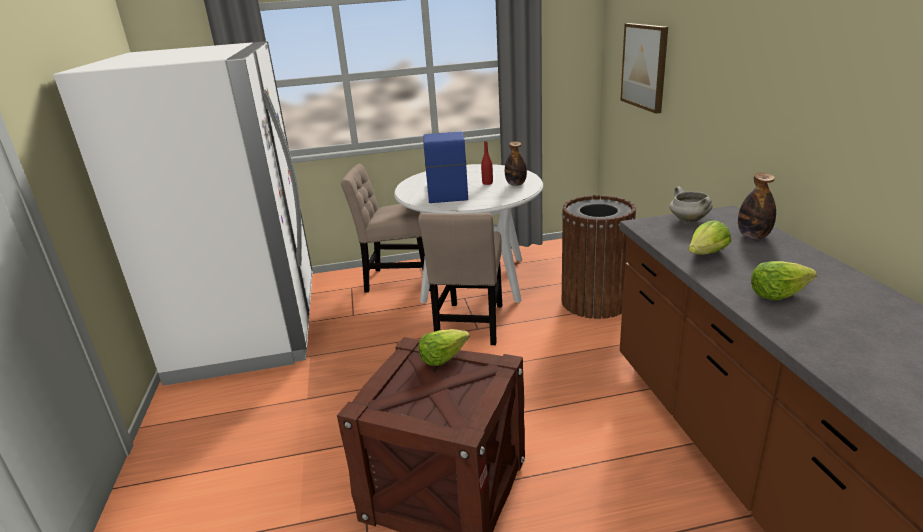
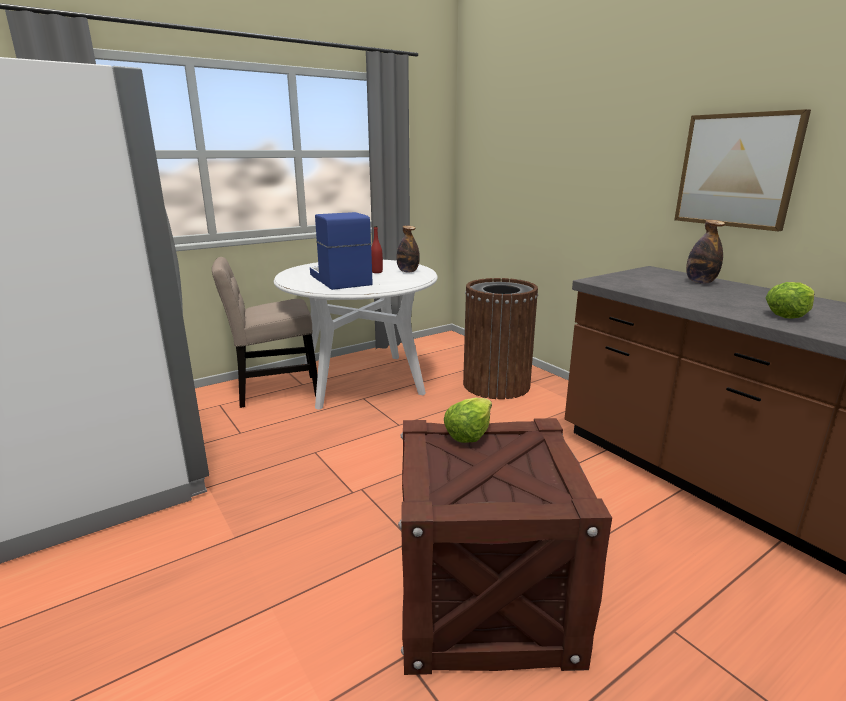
camera: 25 degrees left, 5 degrees down
(470, 326) = (389, 423): beige chair -> none
(645, 66) = (517, 156): picture -> picture (737, 170)
(688, 220) = (630, 276): white cooking pot -> none
(707, 254) = (686, 295): lettuce -> none

